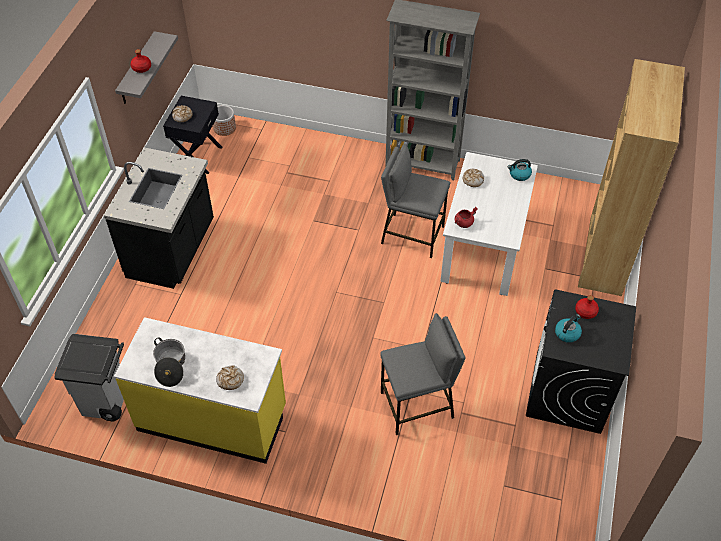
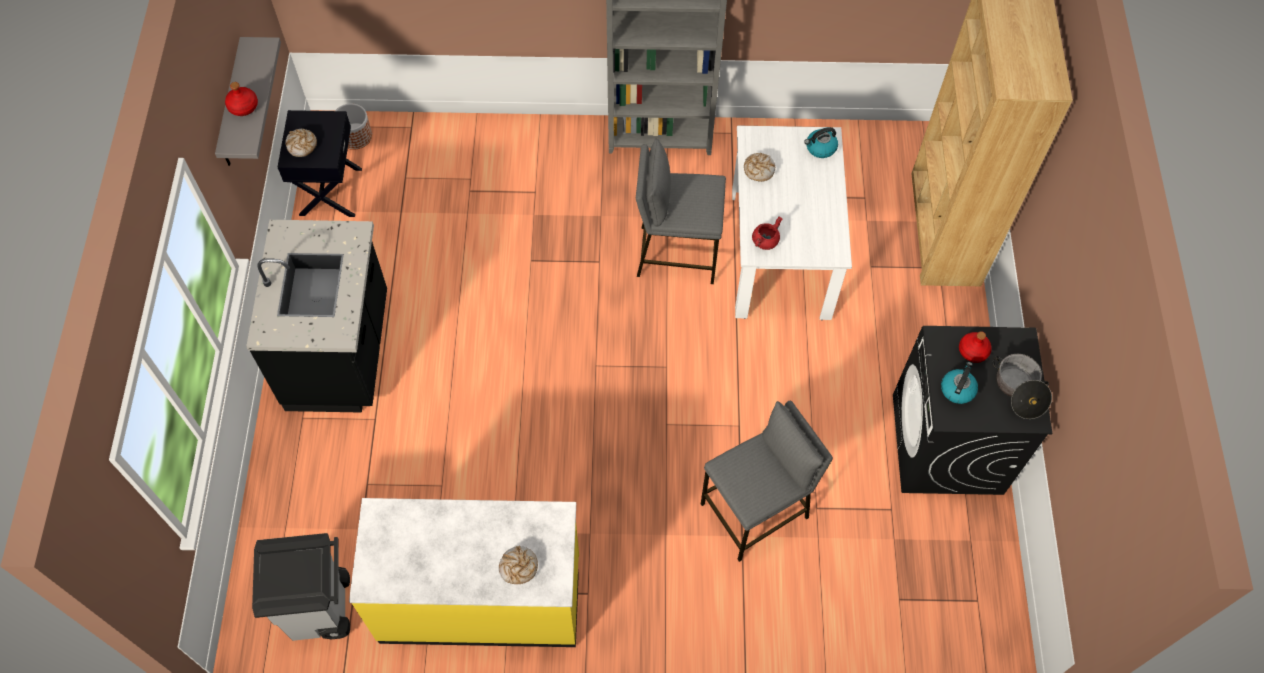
camera: 15 degrees left, 10 degrees up
(171, 366) = (427, 566): cooking pot -> cooking pot (1018, 390)

